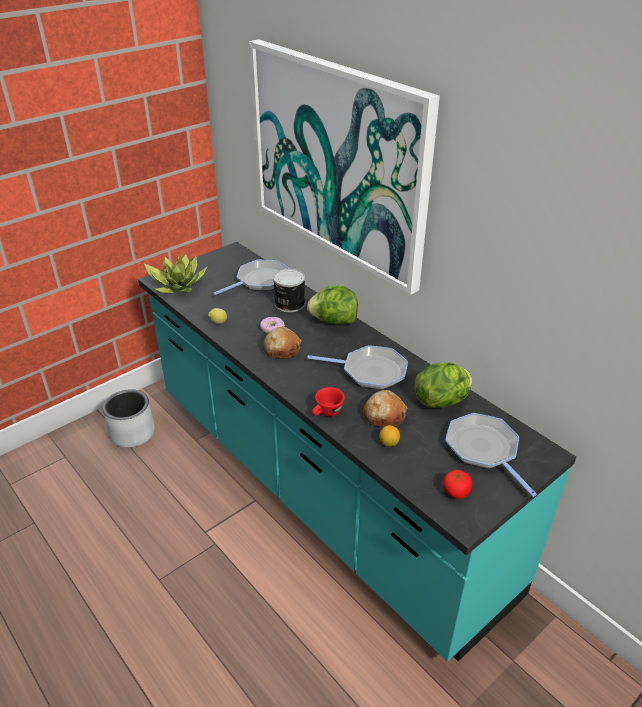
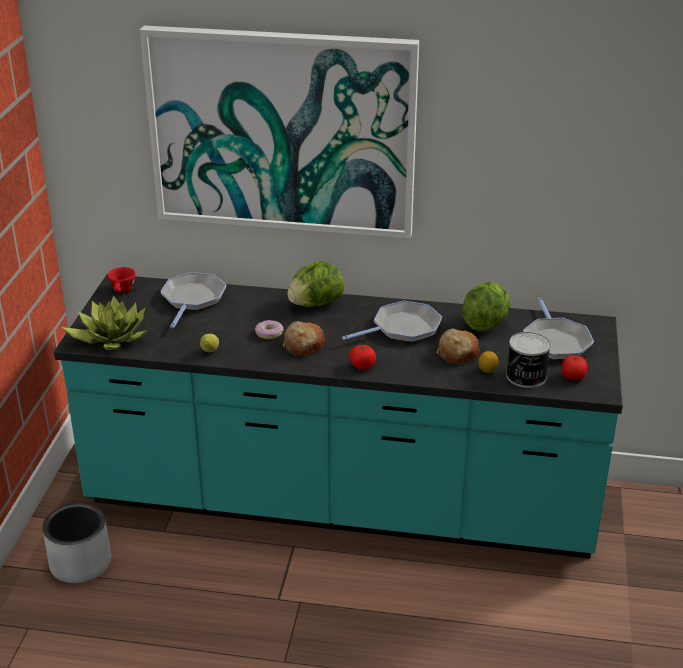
camera: 40 degrees left, 5 degrees down
(289, 304) = (252, 307): can -> can (526, 377)
(299, 386) = (362, 366): none -> tomato
(326, 413) = (412, 373): red cup -> red cup (122, 290)
(484, 449) = (555, 341): frying pan -> frying pan turned 120 degrees counterclockwise

